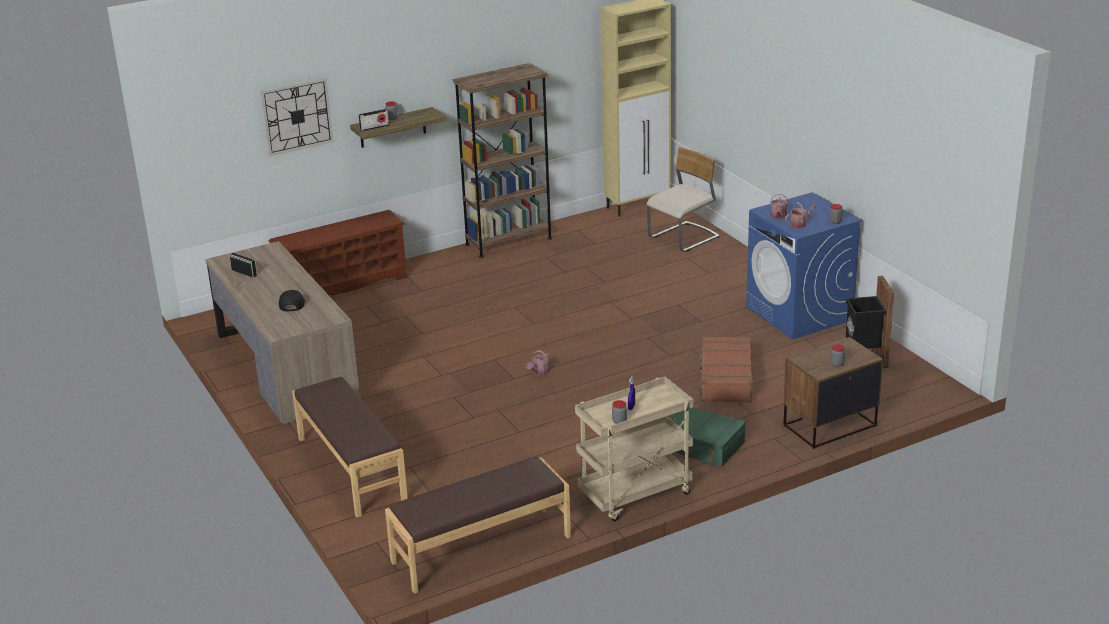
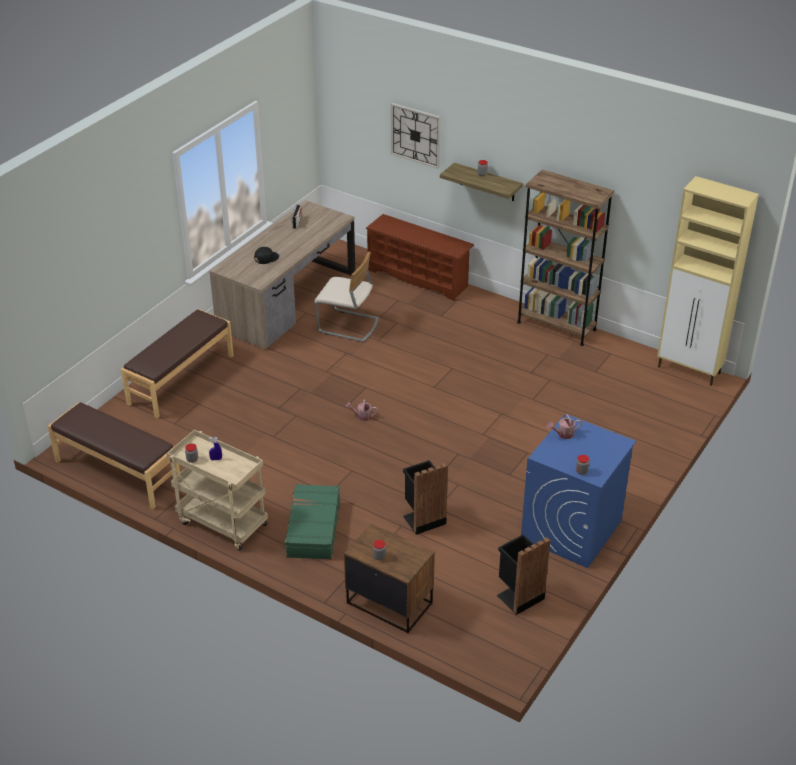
camera: 60 degrees right, 10 degrees up
(374, 127) = (457, 173): radio -> none
(684, 238) = (651, 417): beige chair -> beige chair (348, 326)
(725, 379) = (423, 518): brown suitcase -> black trash can
(800, 224) = (558, 451): watering can -> none

